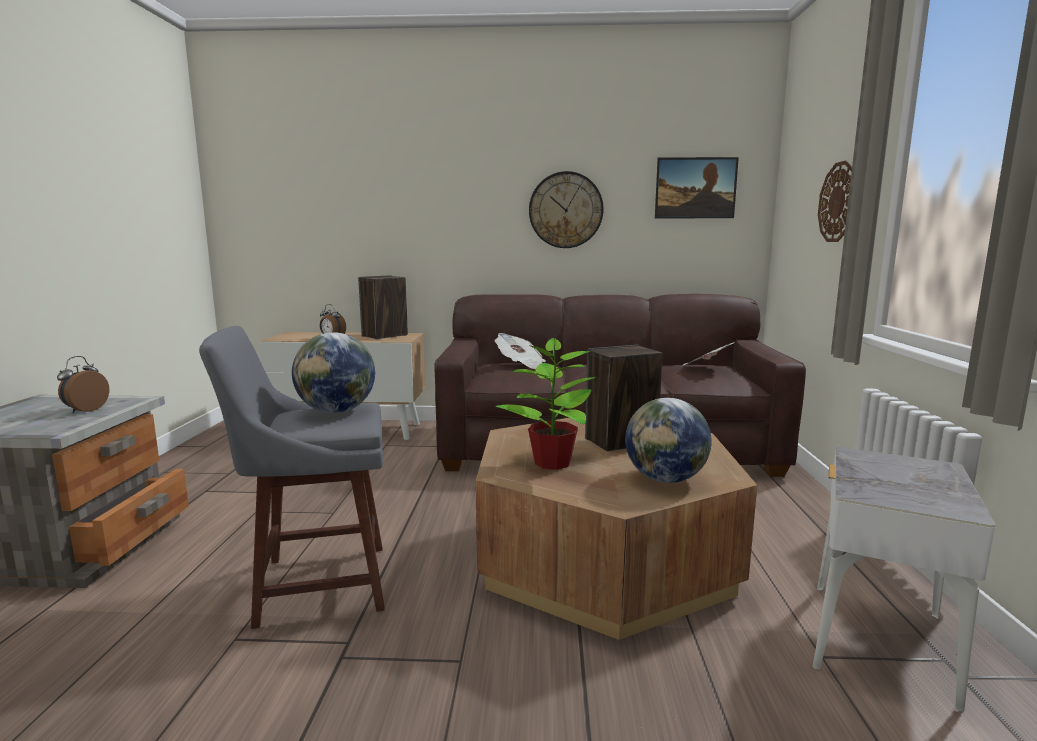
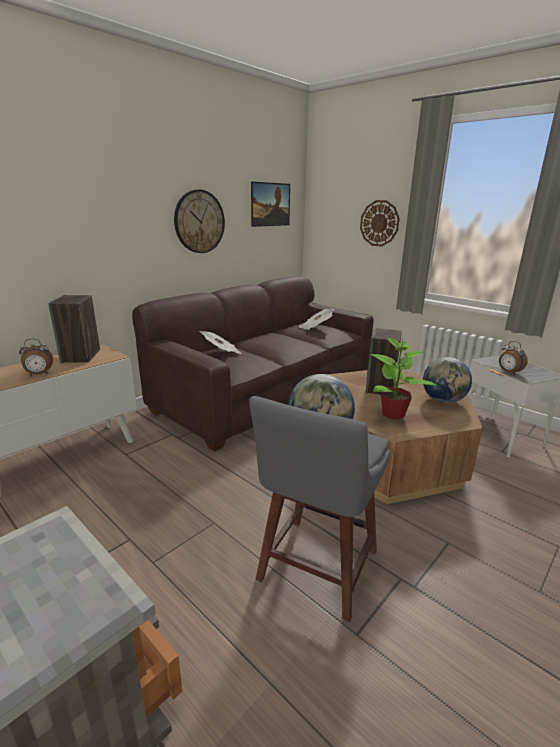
camera: 50 degrees left, 10 degrees up
(85, 410) = (40, 571): alarm clock -> alarm clock (508, 372)

